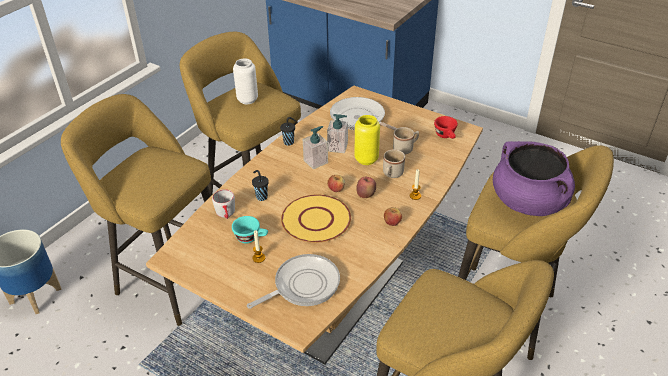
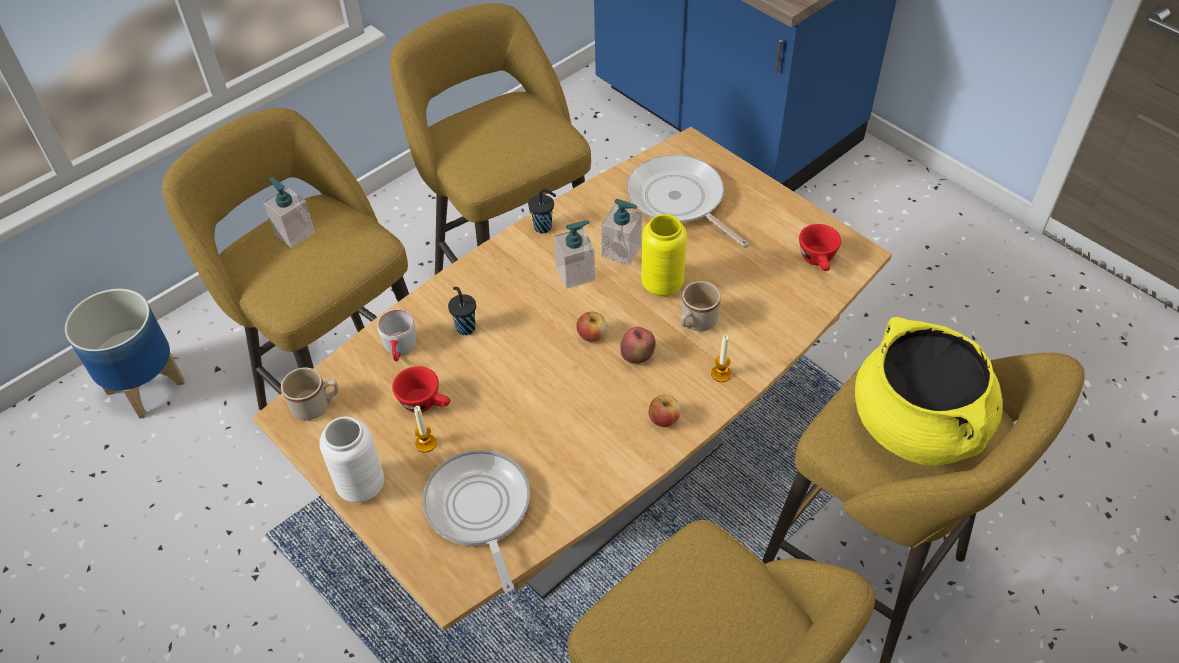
camera: 15 degrees right, 10 degrees up
(140, 166) = (294, 233): none -> soap dispenser
(247, 100) = (501, 130): white vase -> white vase (361, 486)
(251, 238) = (425, 403): turquoise cup -> red cup
(303, 285) = (479, 510): frying pan -> frying pan turned 90 degrees counterclockwise
(316, 220) = (539, 390): yellow plate -> none
(405, 148) = (737, 274): beige mug -> beige mug (316, 406)
(529, 202) = (918, 426): purple cooking pot -> yellow cooking pot

